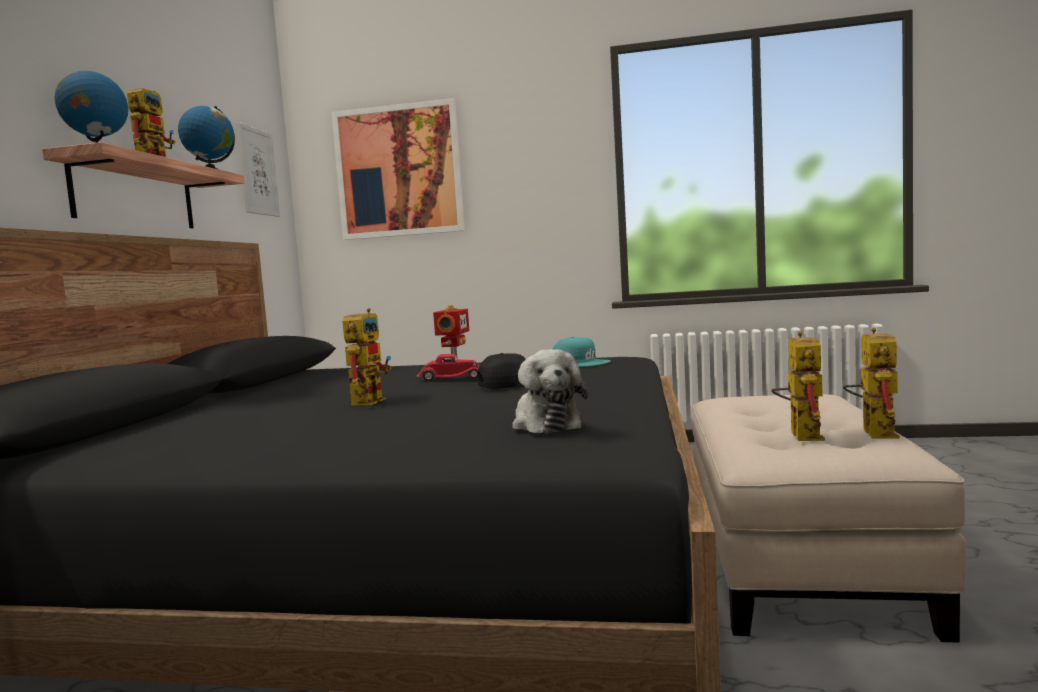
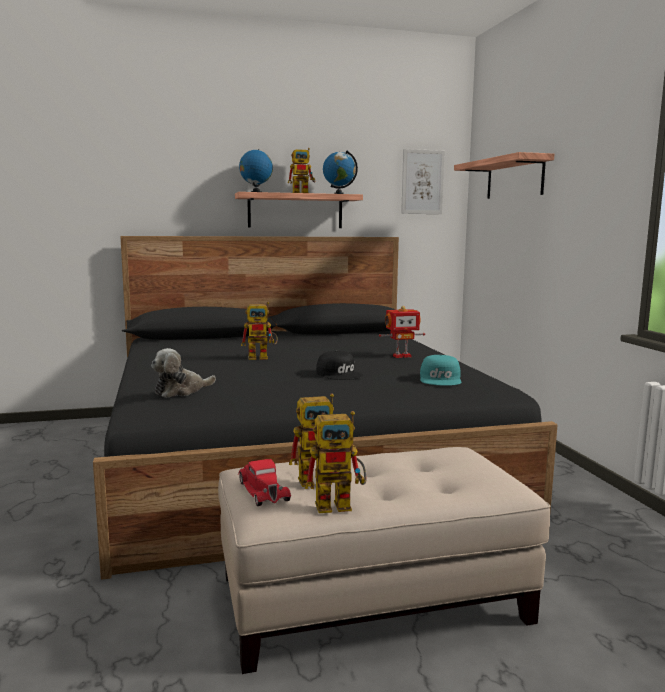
camera: 65 degrees right, 5 degrees up
(399, 171) = (514, 178): picture -> shelf
(449, 378) = (355, 360): red toy car -> red toy car (263, 490)

